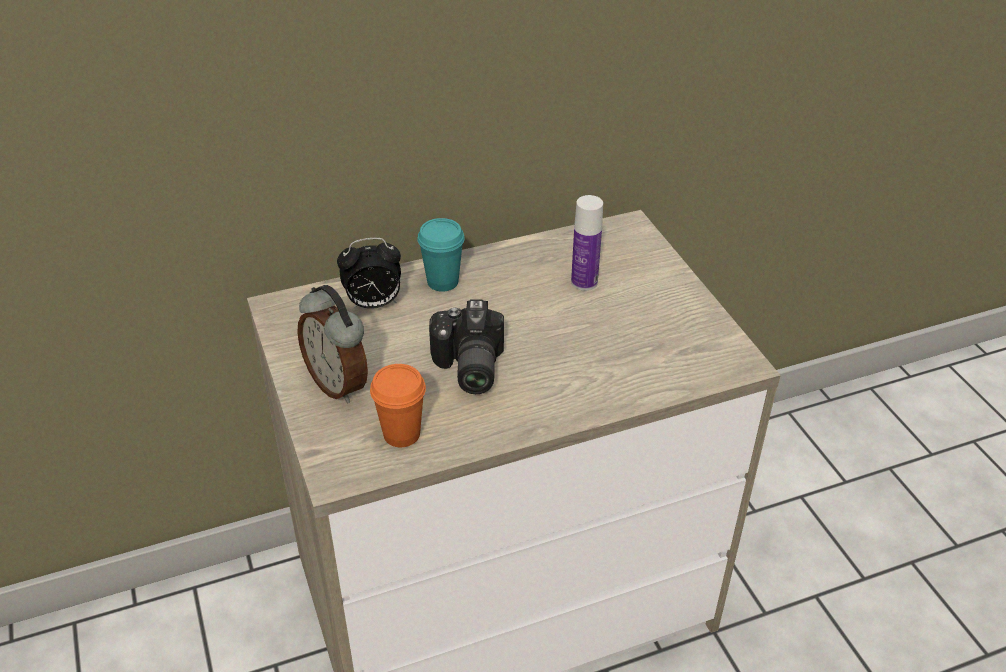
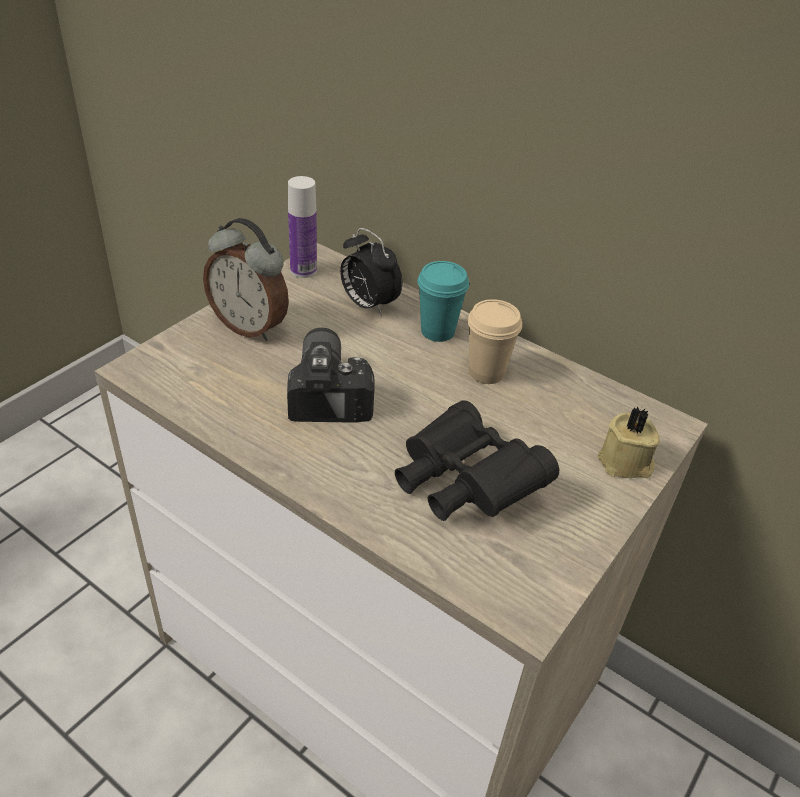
camera: 55 degrees right, 0 degrees up
(339, 384) = (250, 326): alarm clock -> alarm clock turned 75 degrees counterclockwise
(401, 434) = (213, 385): orange cup -> none
(466, 367) = (332, 391): camera -> camera turned 120 degrees clockwise
(512, 279) = (486, 372): none -> beige cup
(584, 282) = (535, 424): bottle -> bottle (303, 270)
(617, 342) = (463, 484): none -> black binoculars
(650, 261) = (625, 463): none -> beige candle

